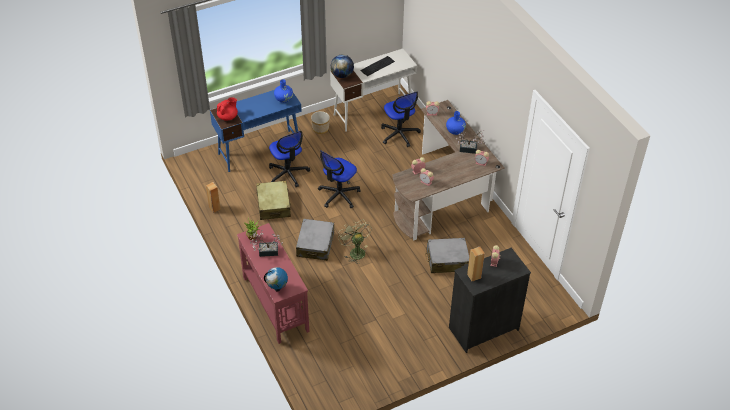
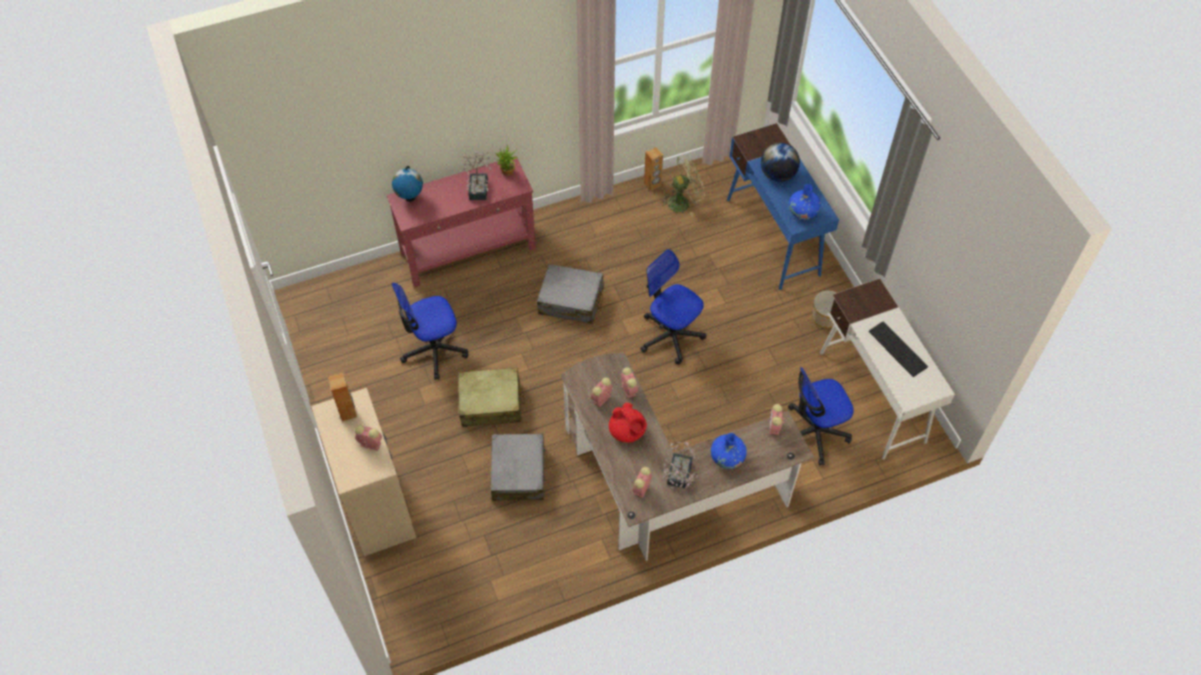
camera: 95 degrees right, 10 degrees up
(228, 117) = (760, 144): red teapot -> red teapot (627, 432)
(273, 205) = (654, 252): beige suitcase -> beige suitcase (491, 403)
(288, 174) = (720, 271): office chair -> office chair (434, 350)
(342, 75) = (868, 295): globe -> globe (777, 175)
(355, 251) = (552, 349): green fan -> green fan (683, 202)
(483, 328) = (377, 506): black dresser -> beige dresser

